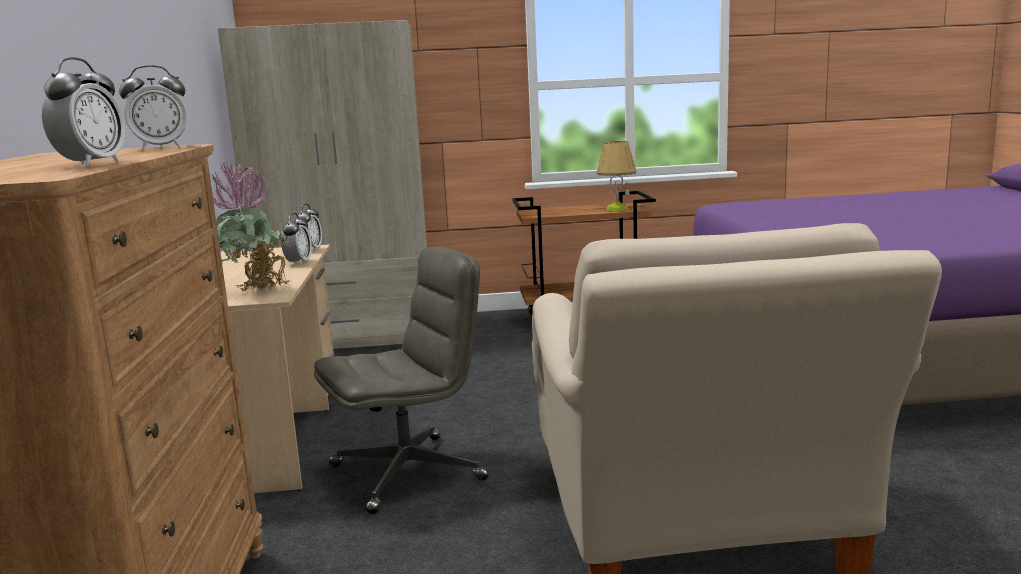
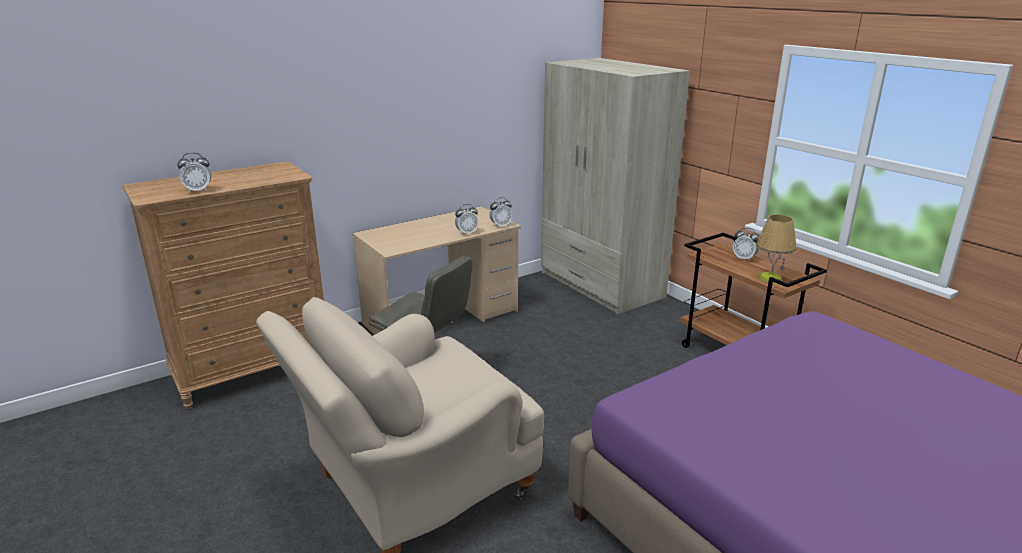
camera: 60 degrees right, 10 degrees up
(161, 148) = (287, 176): alarm clock -> alarm clock (744, 258)
(258, 292) = (399, 245): potted plant -> none

